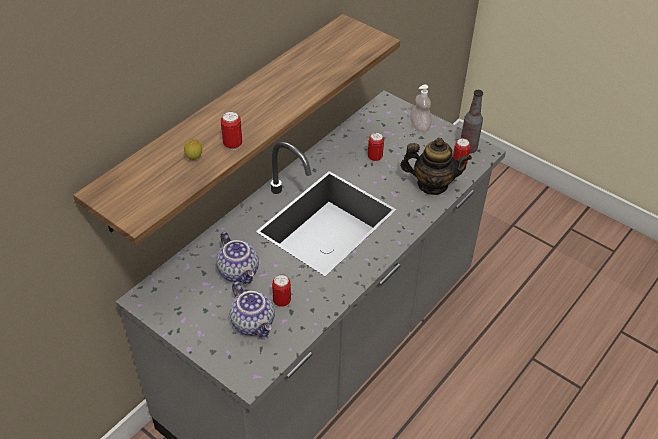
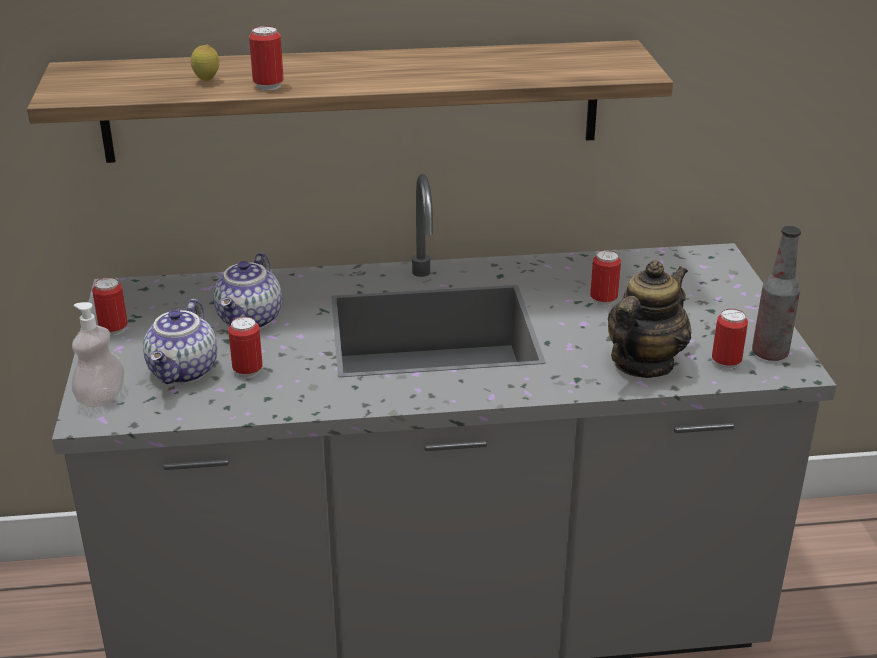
camera: 45 degrees right, 15 degrees down
(179, 324) = (114, 329): none -> can
(419, 126) = (728, 299): soap dispenser -> soap dispenser (101, 398)
(432, 185) = (643, 364): teapot -> teapot turned 105 degrees counterclockwise

